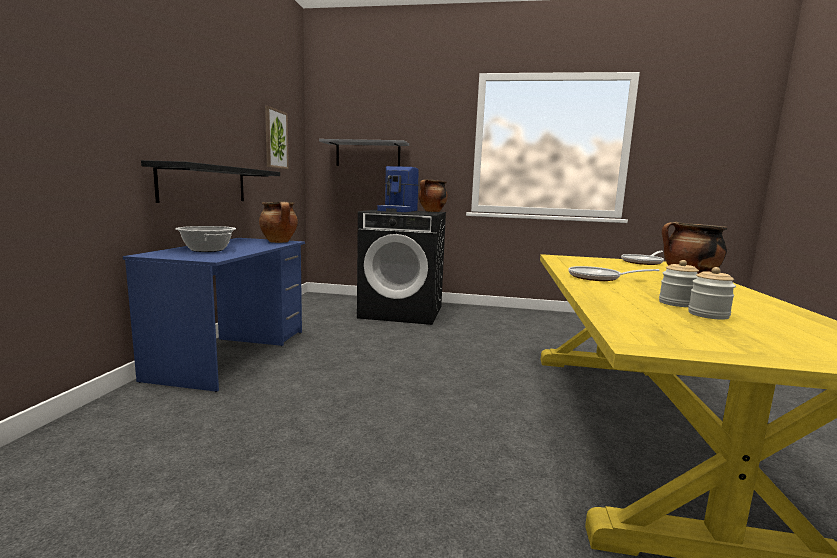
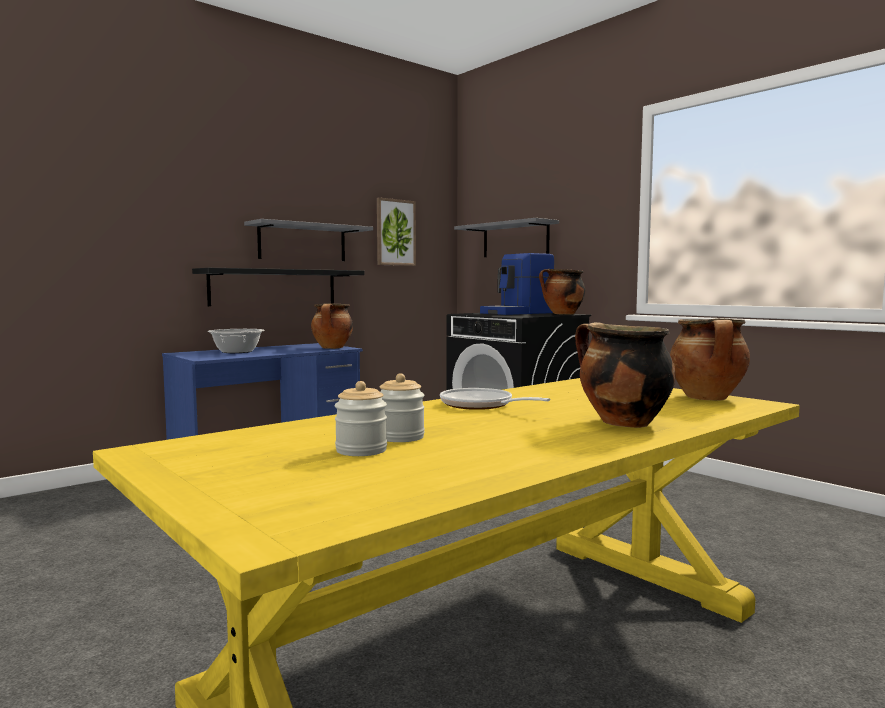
camera: 40 degrees right, 5 degrees down
(222, 141) = (302, 242): none -> grey shelf
(643, 262) = (708, 398): frying pan -> cooking pot

